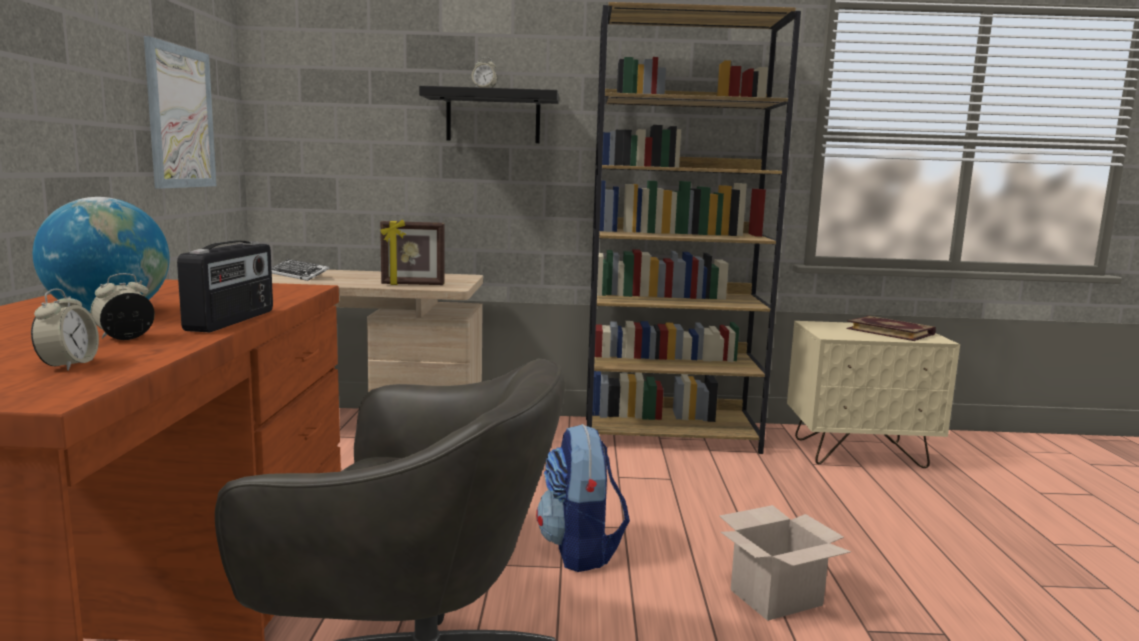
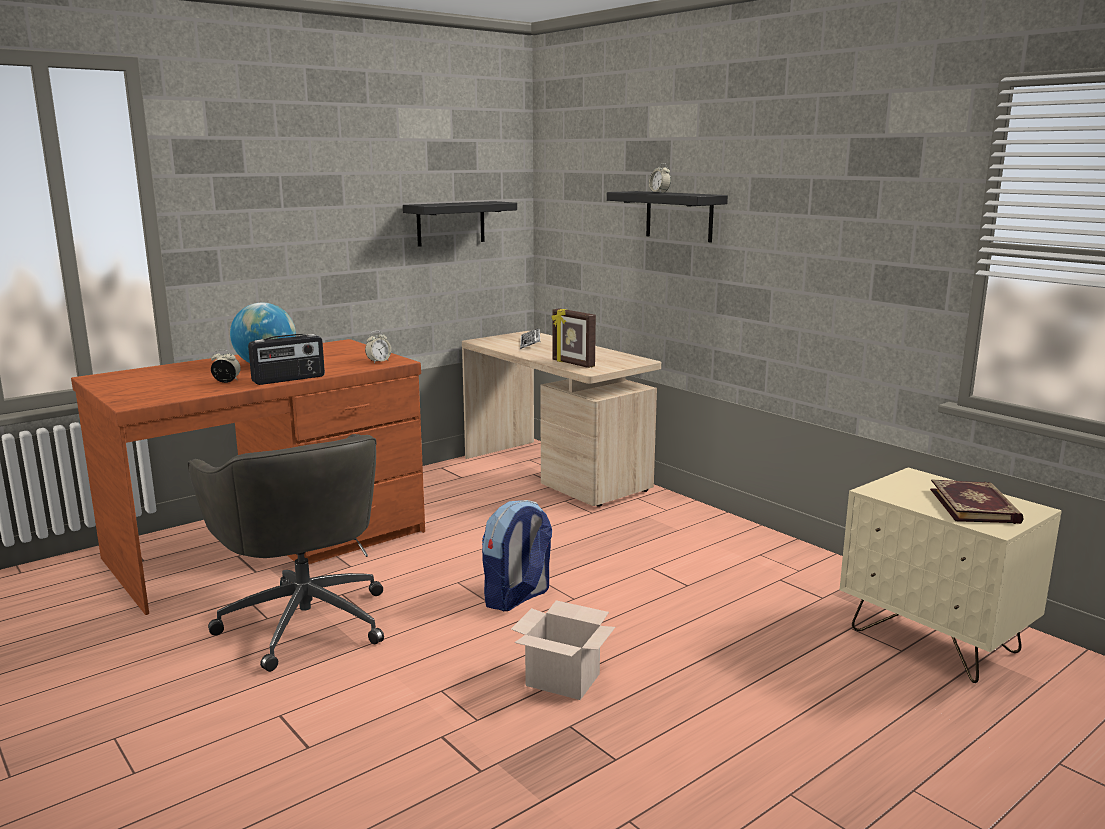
camera: 50 degrees right, 5 degrees up
(68, 365) = (173, 391): alarm clock -> alarm clock (378, 361)
(180, 117) = (451, 223): picture -> black shelf
(670, 435) = (776, 556): brown bookcase -> none

